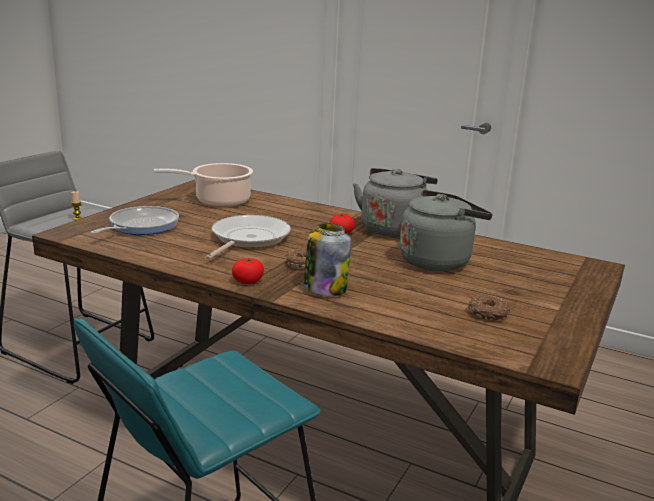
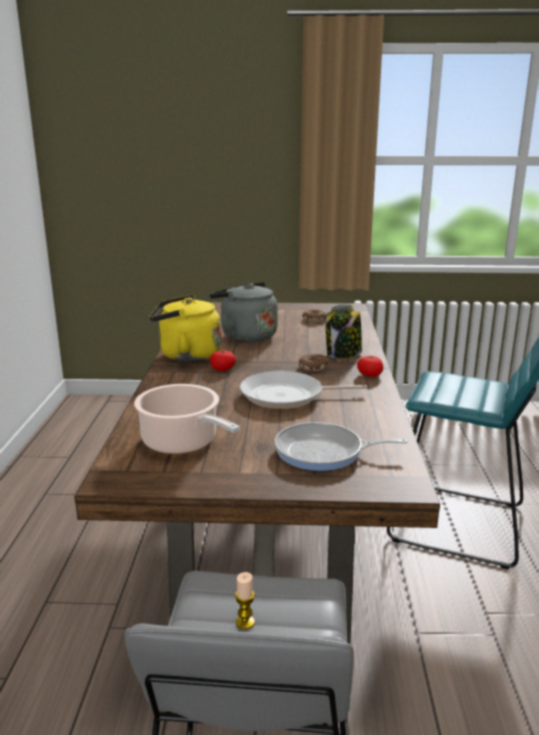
camera: 115 degrees left, 0 degrees up
(393, 228) = (186, 355): grey kettle -> yellow kettle

